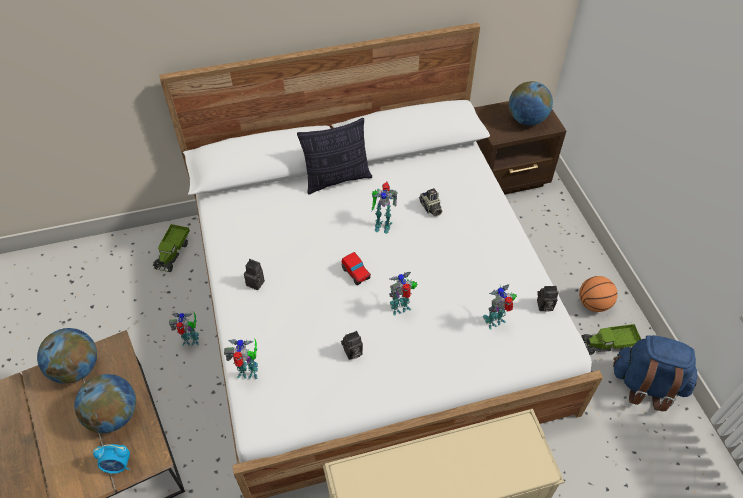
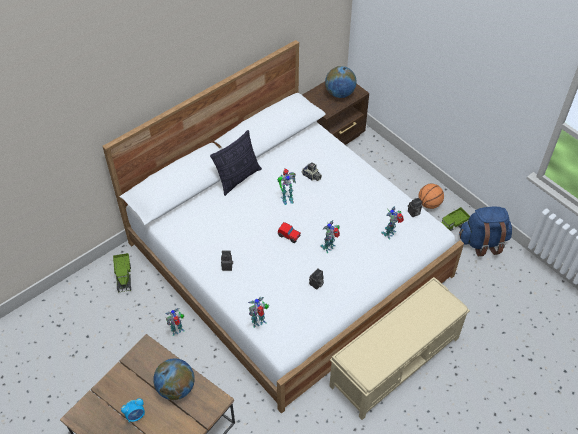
camera: 25 degrees left, 0 degrees up
(76, 368) = (129, 371): globe -> none
(118, 465) = (199, 414): alarm clock -> alarm clock (135, 415)

